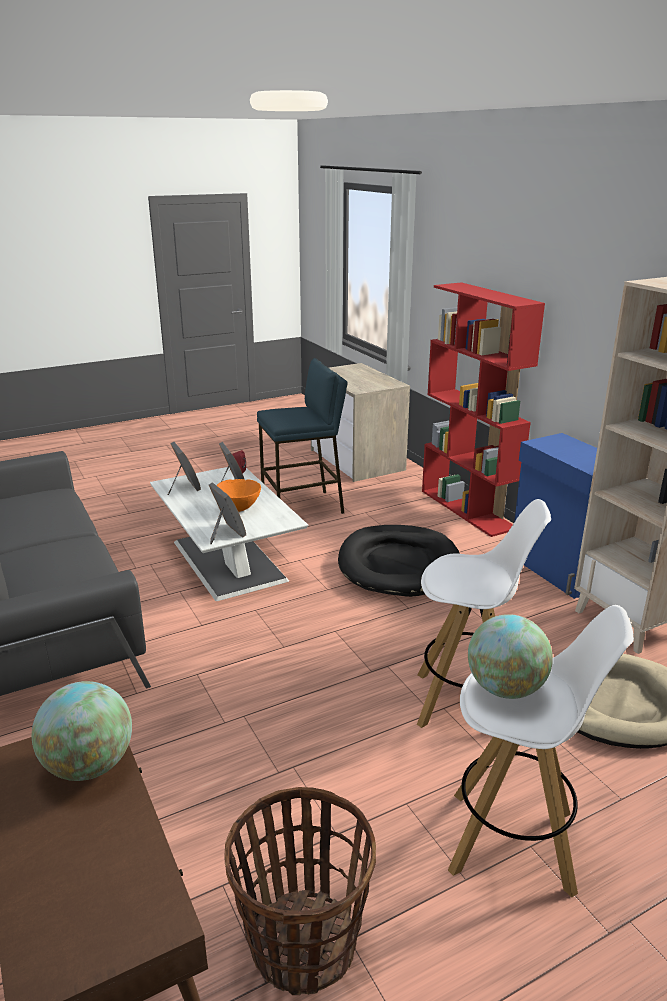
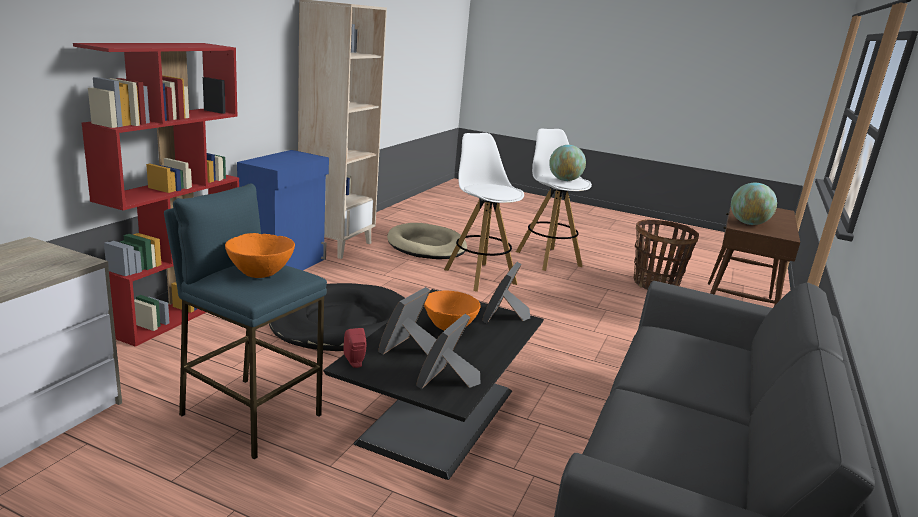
camera: 130 degrees left, 5 degrees down
(227, 559) = (438, 417): white coffee table -> black coffee table
(293, 414) = (260, 274): none -> orange bowl

